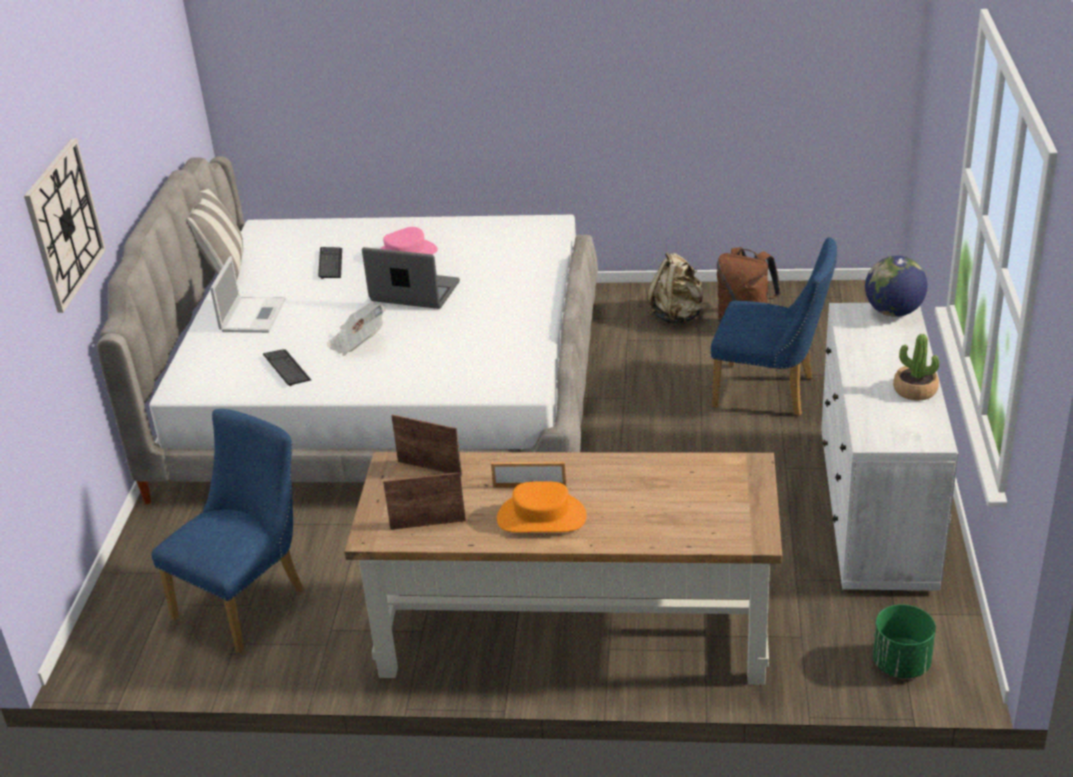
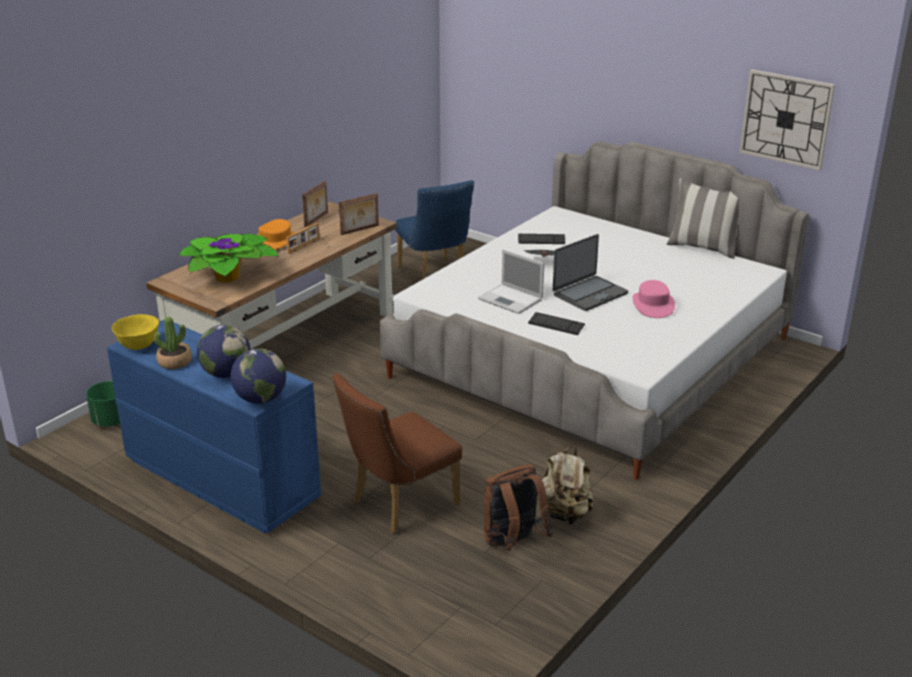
camera: 120 degrees right, 5 degrees down
(64, 224) = (577, 79): wall clock -> wall clock (786, 119)
(253, 315) = (624, 244): laptop -> laptop (511, 299)
(330, 264) = (671, 279): keyboard -> keyboard (556, 325)
(682, 495) = (229, 276): none -> potted plant
(771, 393) = (398, 505): blue chair -> brown chair
(875, 510) = (220, 479): white dresser -> blue dresser
(887, 350) = (226, 374): none -> globe
(926, 431) = (138, 346): none -> yellow bowl

